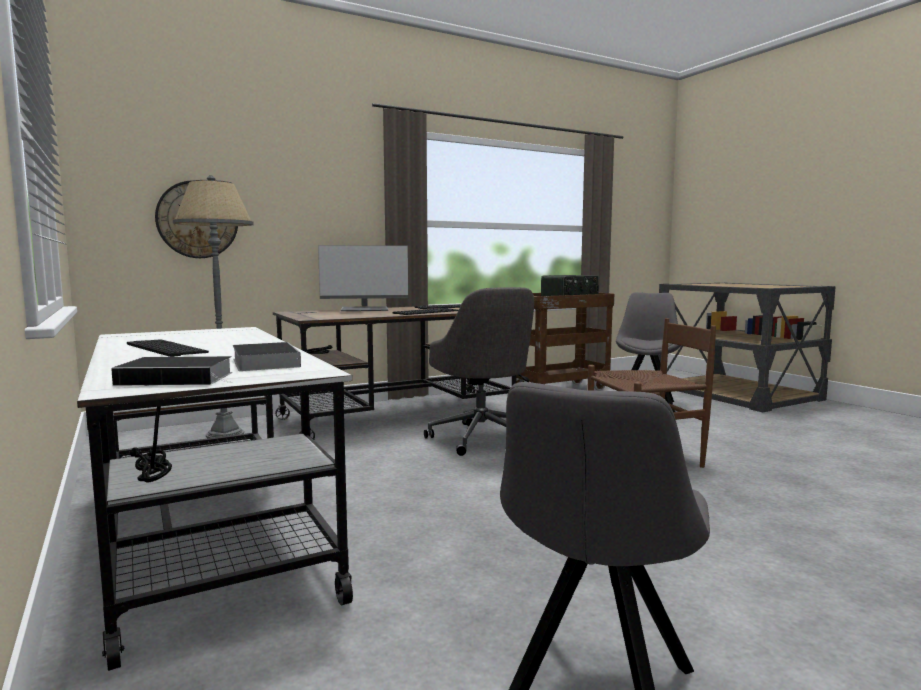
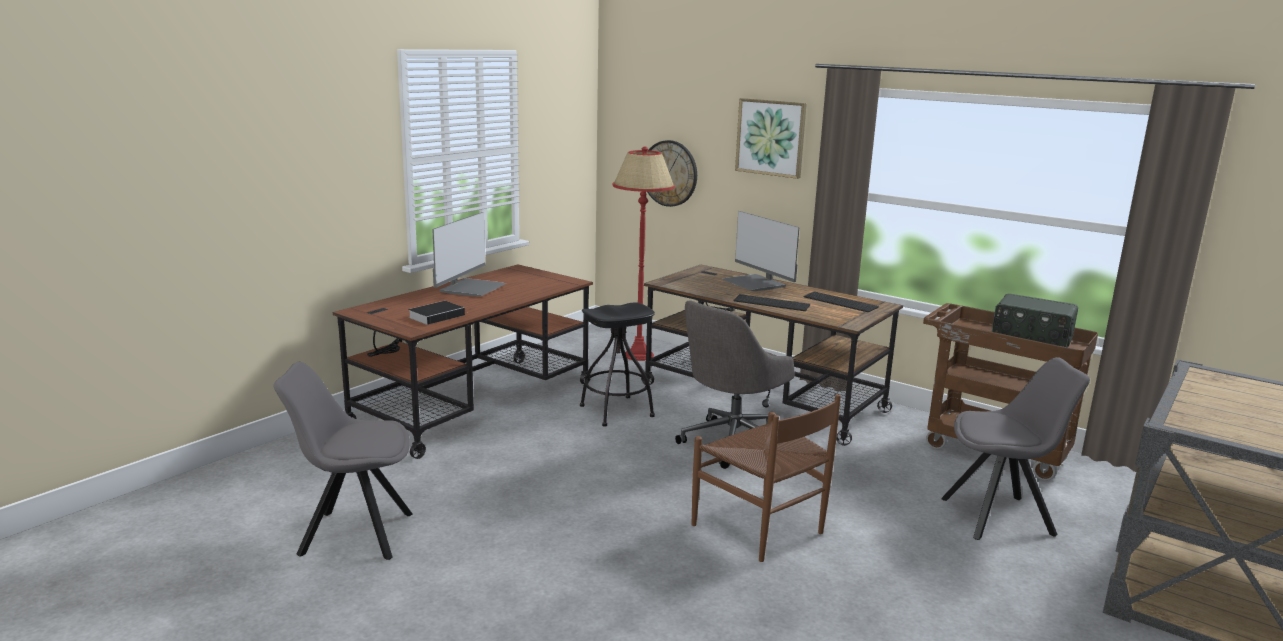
camera: 65 degrees right, 10 degrees up
(163, 348) = (471, 288): keyboard -> monitor
(180, 378) = (382, 313): book -> none
(208, 533) = (474, 404): white desk -> brown desk
(225, 434) = (639, 355): grey floor lamp -> red floor lamp
(322, 175) = (771, 137): none -> picture
(353, 465) = (616, 411): none -> black stool

